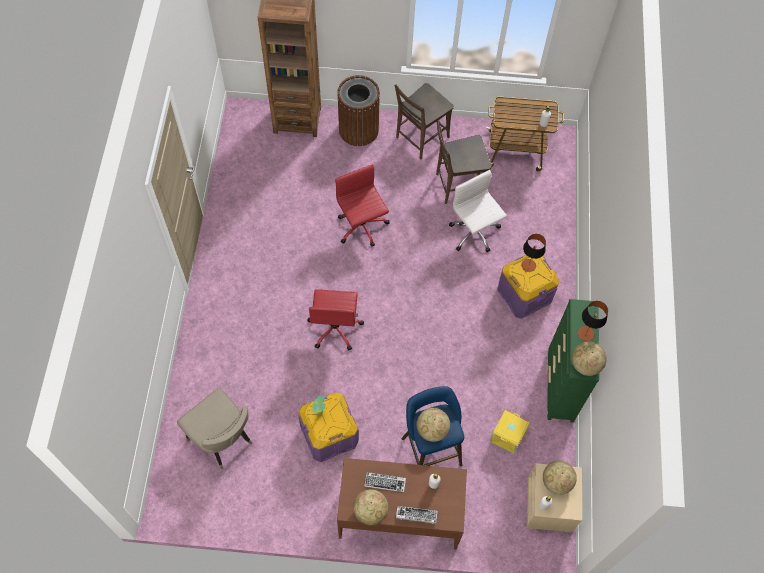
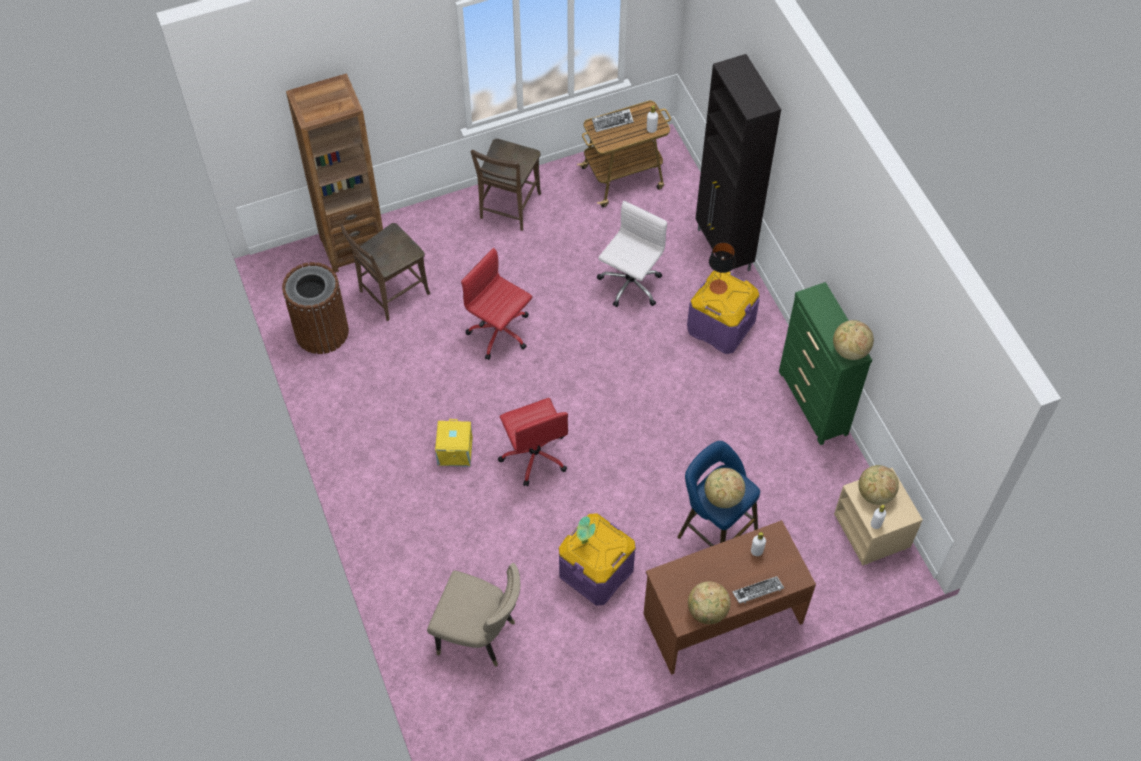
camera: 25 degrees left, 5 degrees down
(358, 130) = (432, 228): brown trash can -> brown trash can (322, 332)
(385, 482) = (705, 574): keyboard -> keyboard (612, 122)
(457, 185) = (580, 242): brown chair -> brown chair (391, 294)
(474, 233) = (629, 285): white office chair -> white office chair turned 90 degrees clockwise
(508, 437) = (789, 482): yellow storage box -> yellow storage box (456, 452)
(559, 238) = (723, 251): none -> black cabinet
(586, 333) = (832, 319): table lamp -> none

